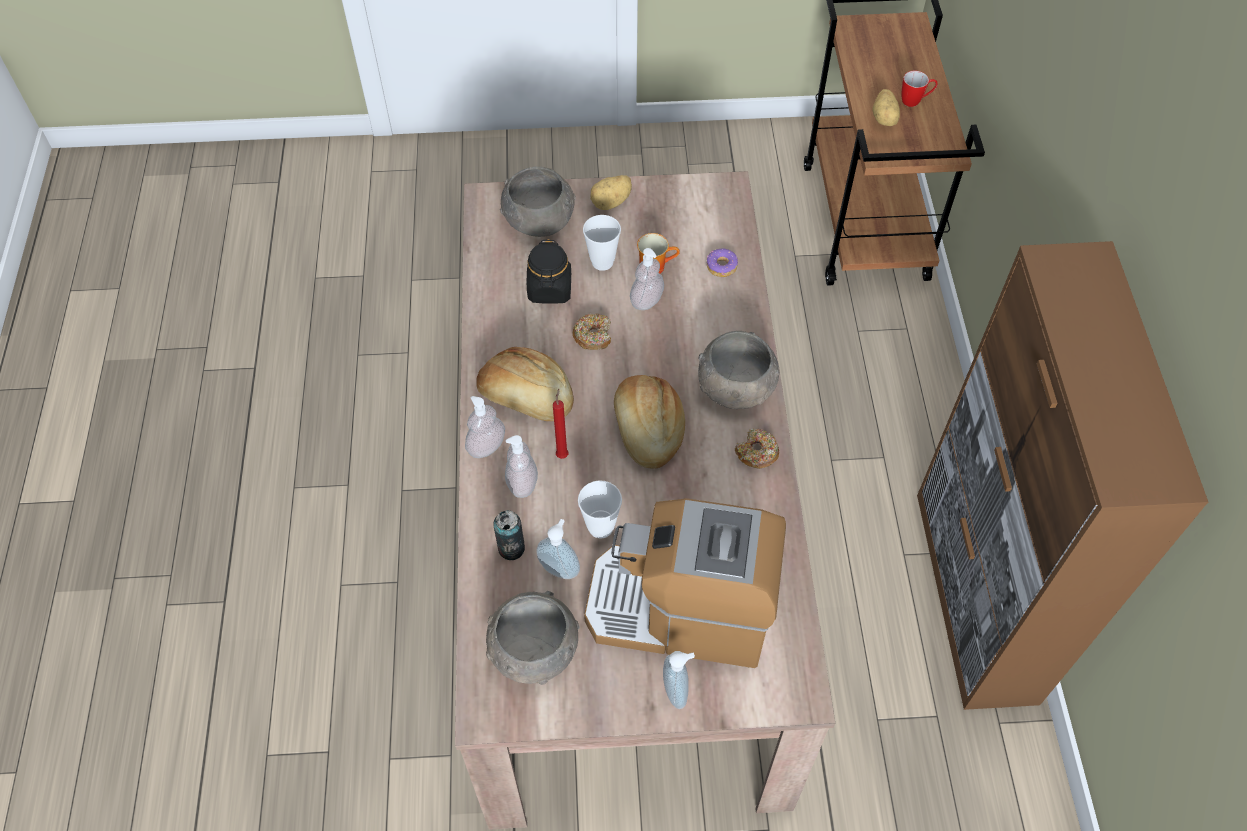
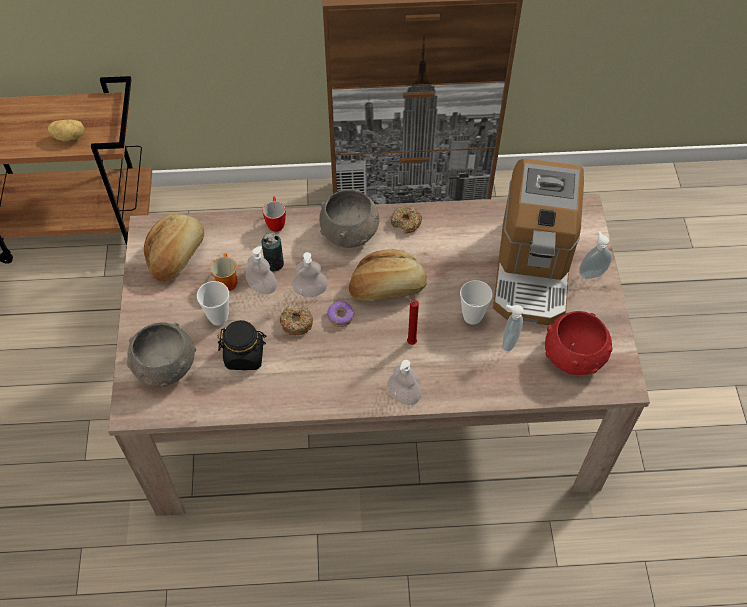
camera: 90 degrees left, 0 degrees up
(511, 548) = (494, 373): can -> can (274, 264)
(522, 483) = (437, 368): soap dispenser -> soap dispenser (310, 291)
(526, 398) = (357, 368): bread -> bread (177, 255)
(533, 650) = (573, 356): grey bowl -> red bowl
(611, 202) = (151, 311): potato -> none
(721, 267) = (232, 236): donut -> donut (341, 317)
(915, 101) = (54, 116): mug -> mug (276, 222)

